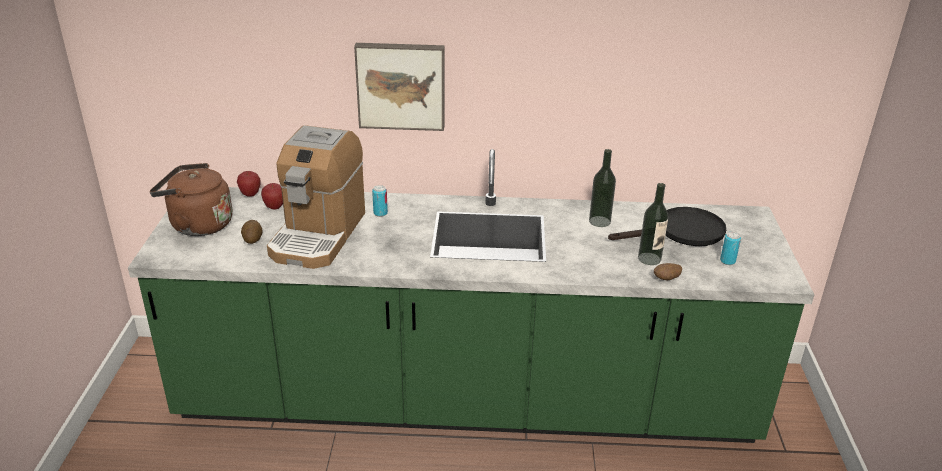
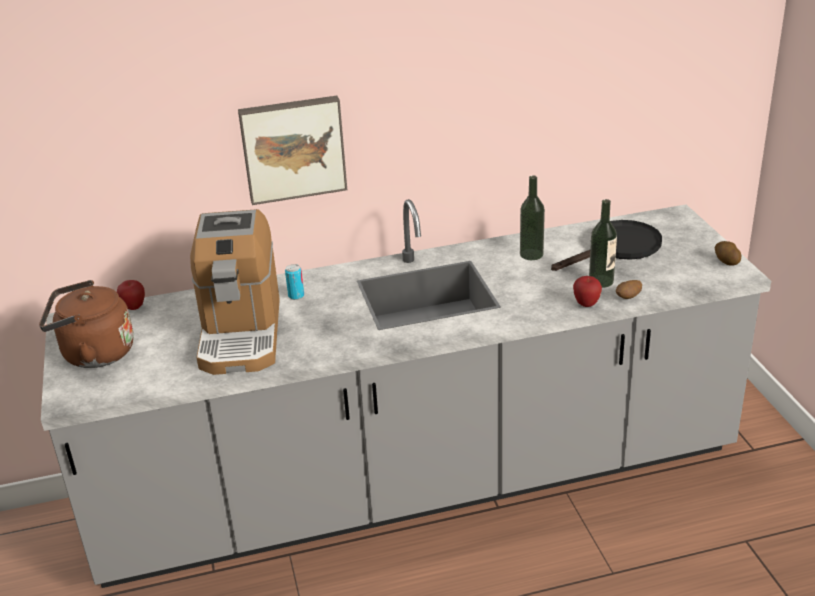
camera: 15 degrees left, 0 degrees up
(252, 239) = (169, 355): potato -> potato (726, 261)
(274, 207) = (172, 315): apple -> apple (586, 304)
(467, 400) = (417, 483): green counter -> grey counter
(727, 261) = (676, 267): can -> none

